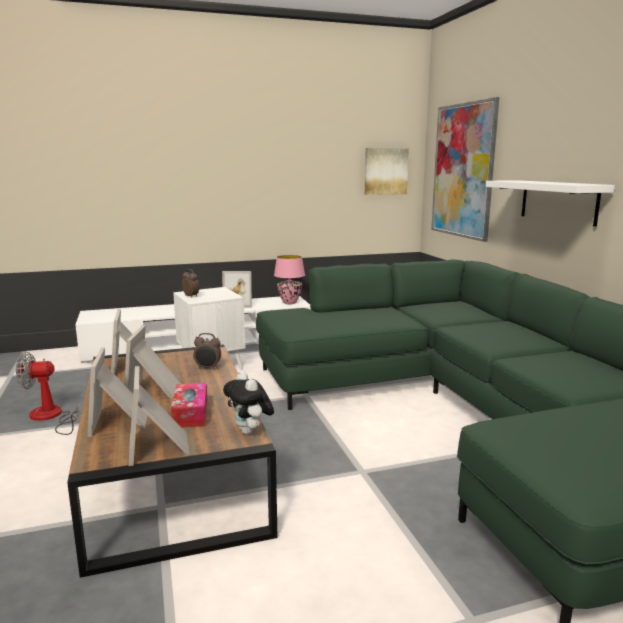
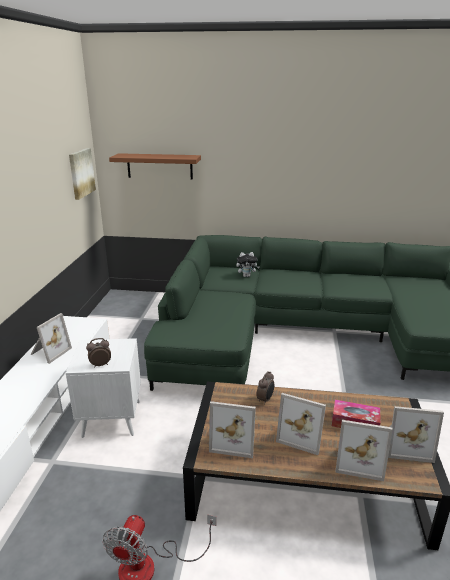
camera: 65 degrees left, 10 degrees up
(250, 432) = (391, 402): plush toy -> plush toy (247, 276)
(289, 302) = (82, 326): pink table lamp -> none
(463, 171) = (159, 166): picture -> brown shelf
(558, 201) = (270, 187): white shelf -> none

